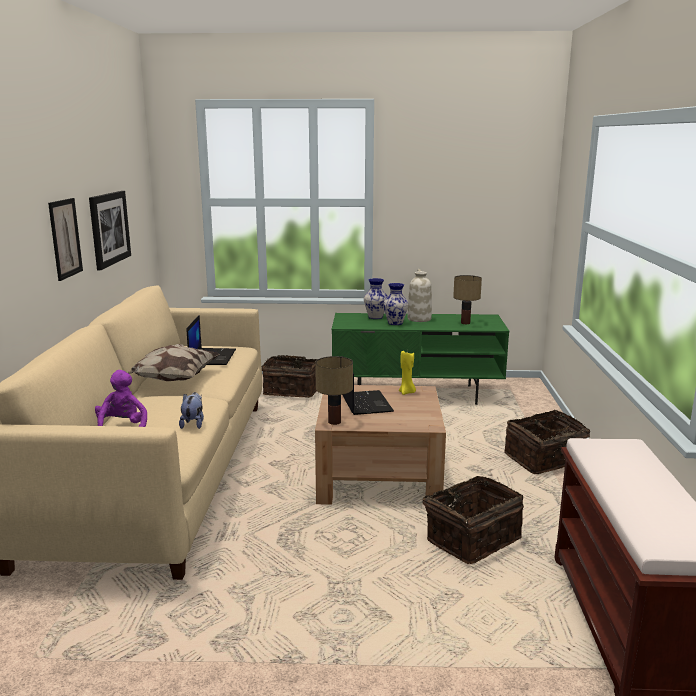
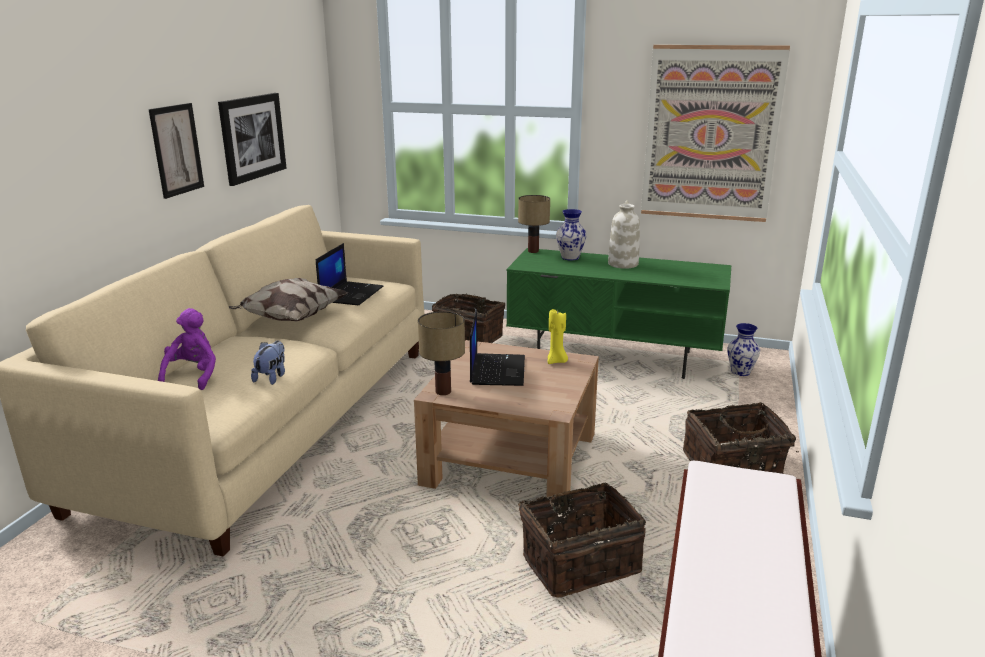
camera: 15 degrees right, 5 degrees up
(395, 323) = (589, 267): vase -> vase (741, 372)
(465, 323) = (678, 274): table lamp -> table lamp (532, 251)
(474, 216) = (710, 134): none -> picture

